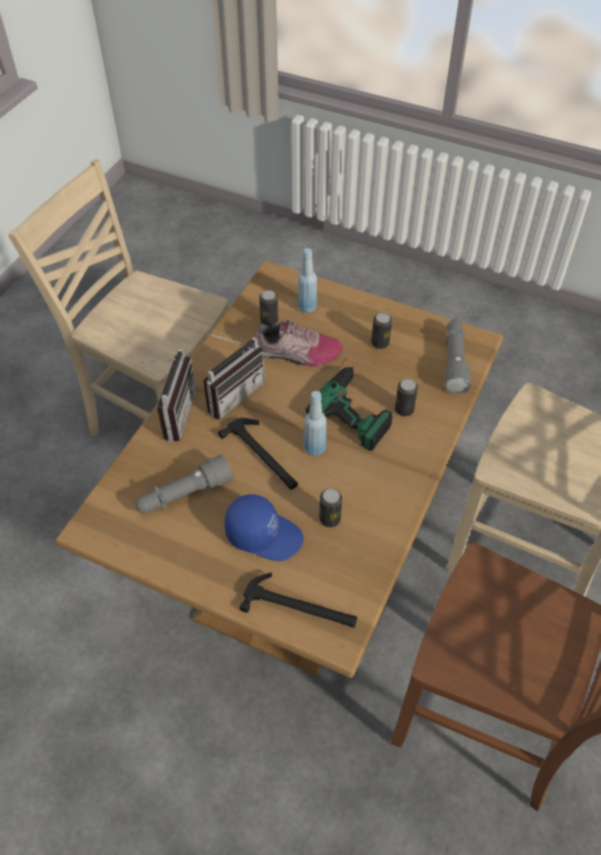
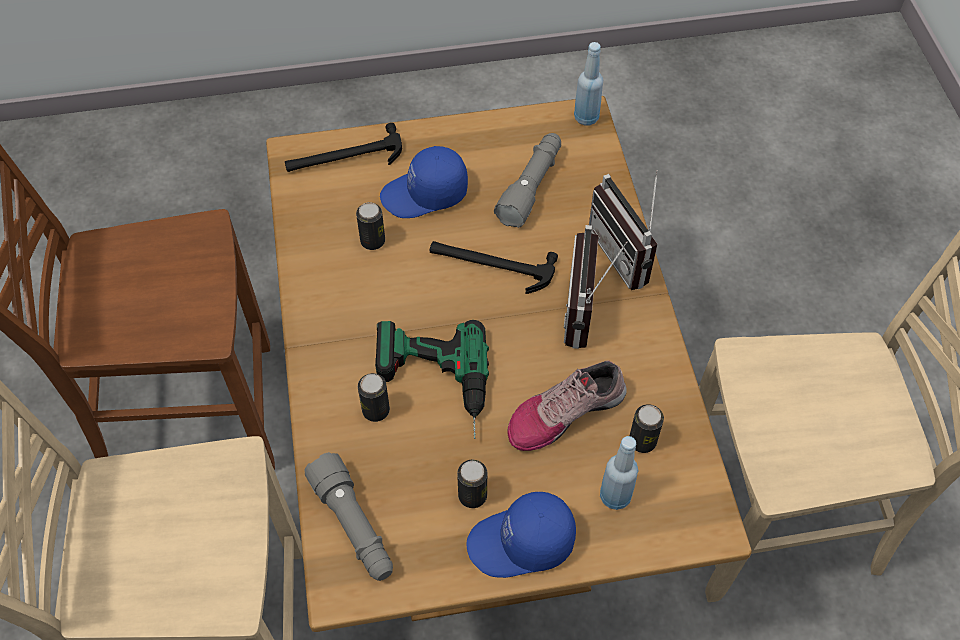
camera: 145 degrees right, 5 degrees up
(314, 448) = (444, 303): blue bottle -> blue bottle (586, 117)
(371, 313) = (521, 543): none -> blue cap

